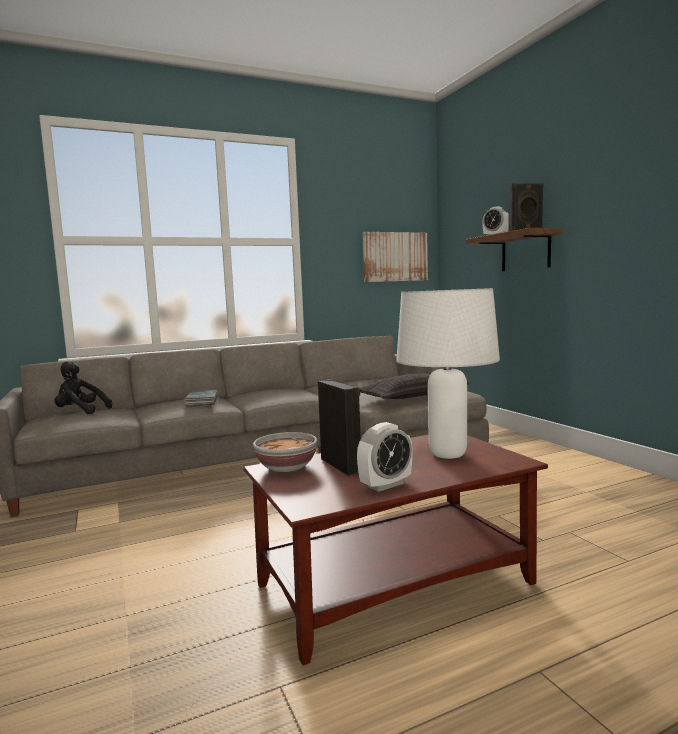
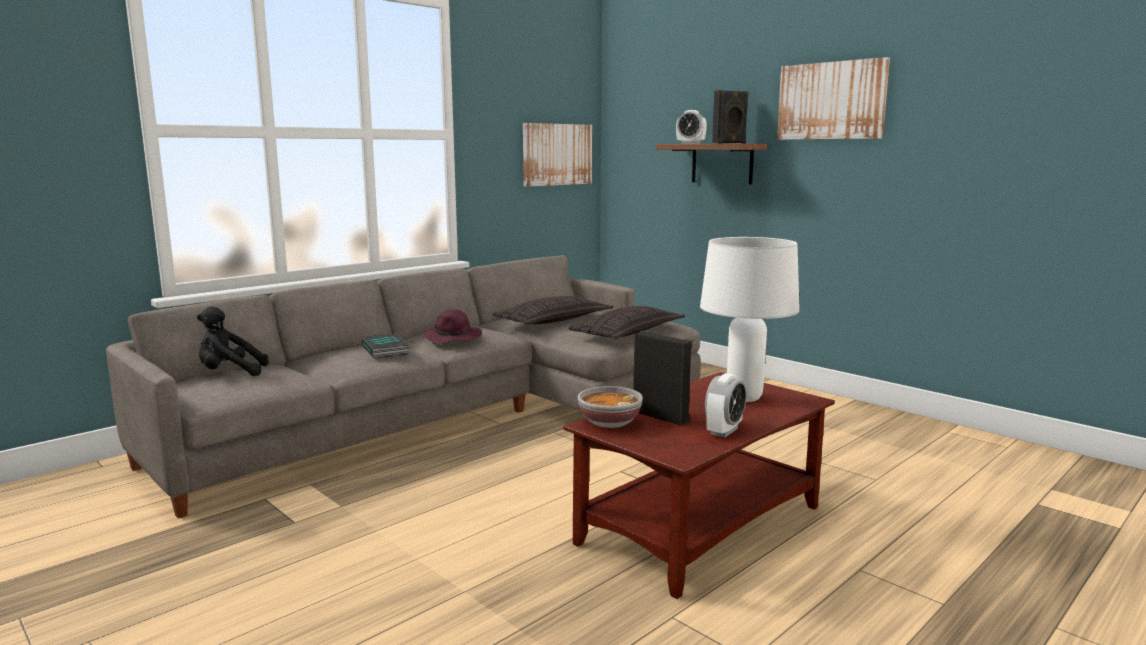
camera: 20 degrees left, 5 degrees up
(264, 395) = (454, 338): none -> purple hat
(360, 385) = (554, 320): none -> pillow
(618, 178) = (831, 101): none -> picture

